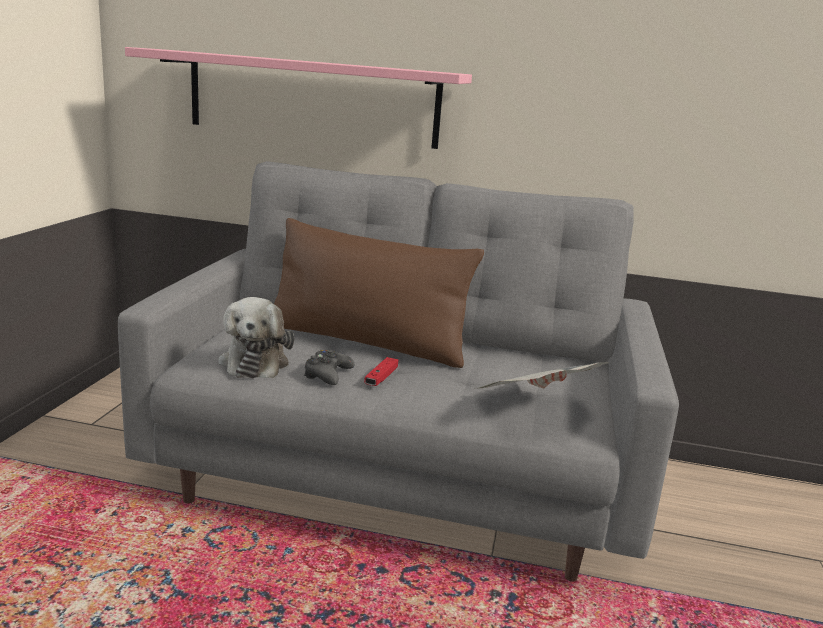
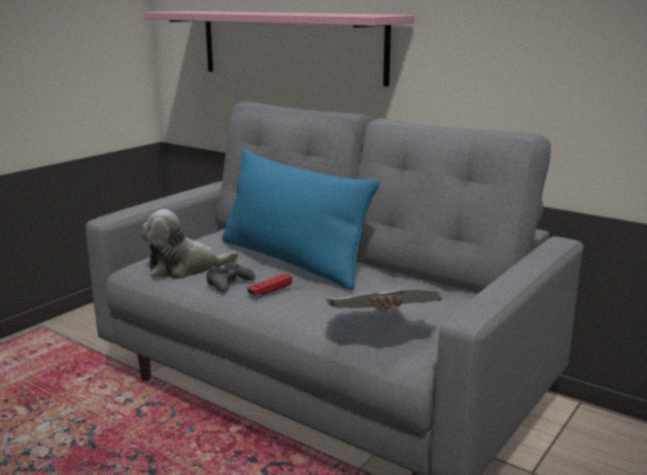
camera: 25 degrees right, 0 degrees up
(255, 362) = (184, 268): plush toy -> plush toy turned 60 degrees clockwise
(365, 342) = (291, 260): brown pillow -> blue pillow

